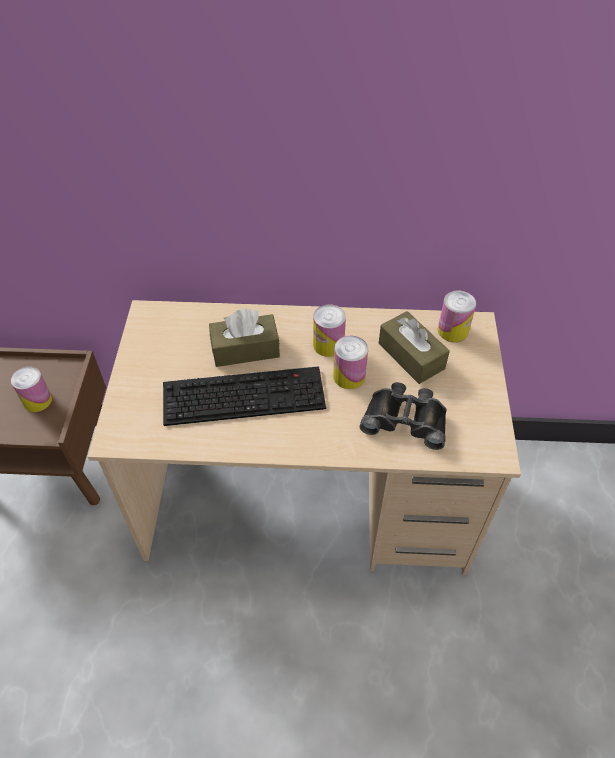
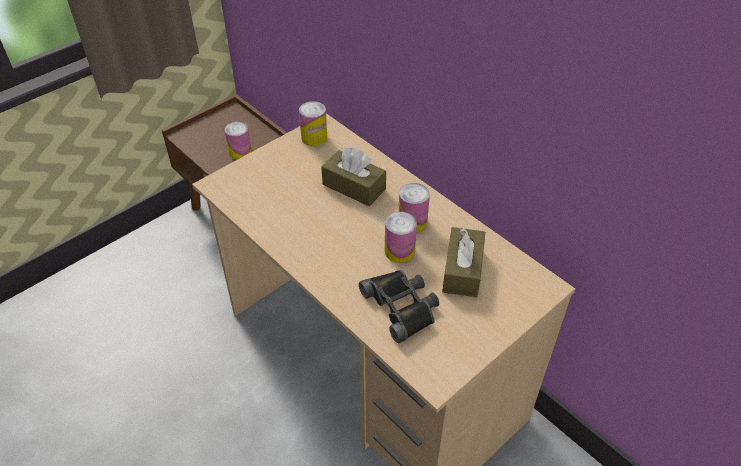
camera: 45 degrees right, 5 degrees down
(245, 394) = (318, 213): keyboard -> none
(452, 330) = (520, 277): can -> can (314, 137)

